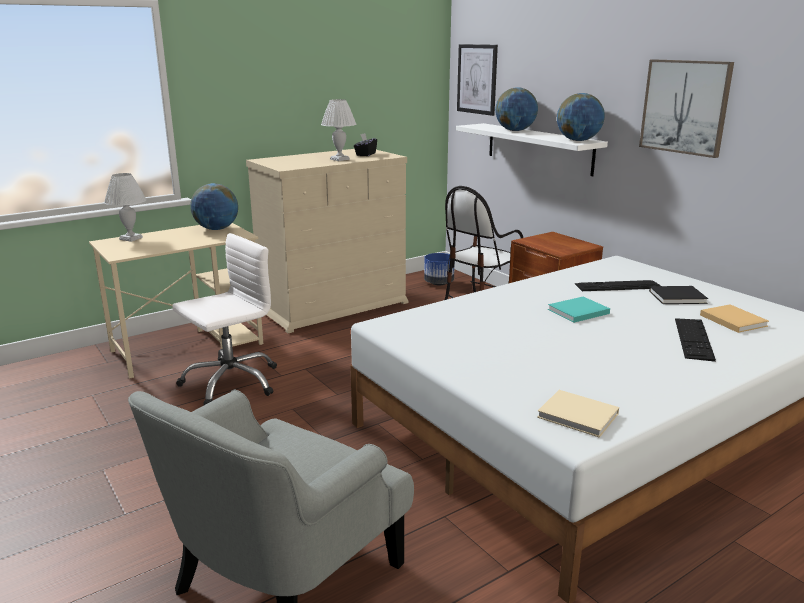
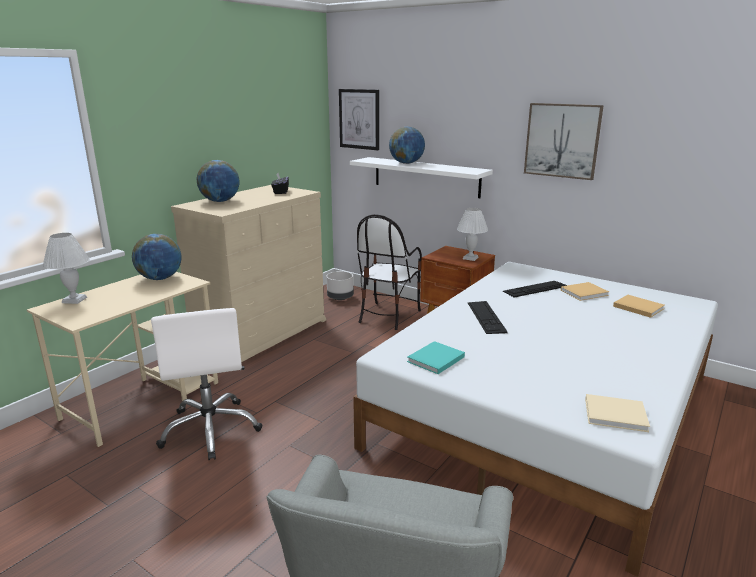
camera: 20 degrees left, 0 degrees up
(231, 382) = (211, 429): white office chair -> white office chair turned 135 degrees clockwise
(339, 159) = (263, 199): white table lamp -> white table lamp (470, 258)
(439, 283) = (340, 298): blue planter -> grey planter
(577, 312) = (527, 317): turquoise book -> turquoise book (435, 360)
(578, 140) = (470, 170): globe -> globe (220, 201)
(679, 297) = (585, 292): black book -> beige book
(693, 338) = (628, 328): keyboard -> keyboard (486, 317)

